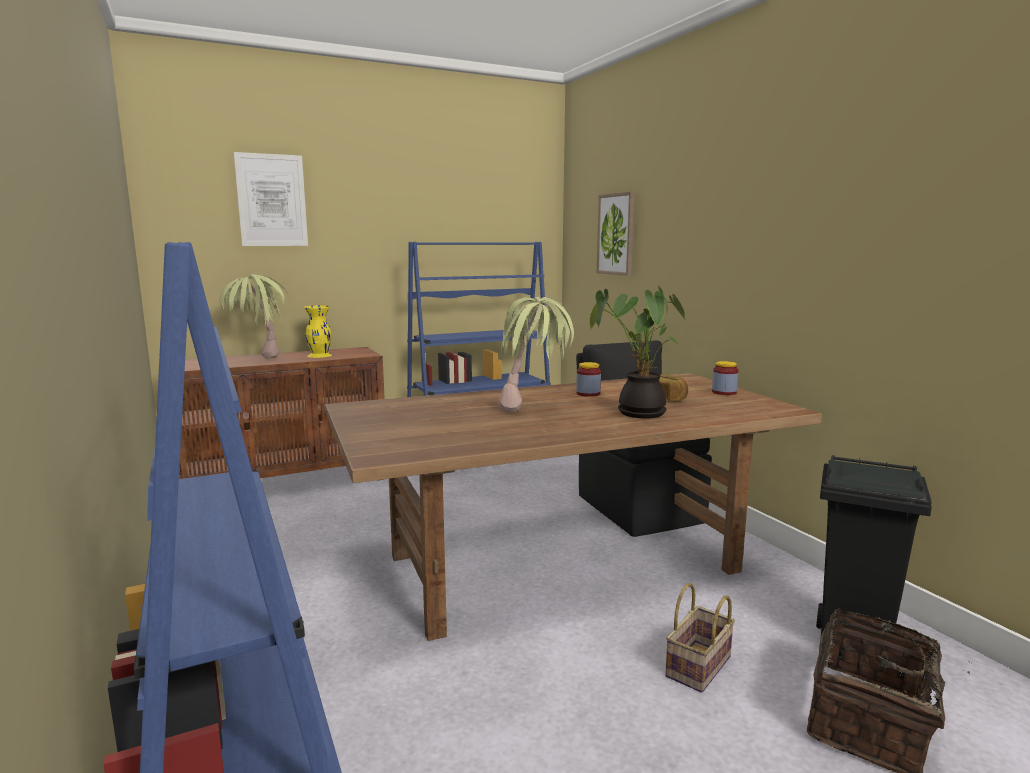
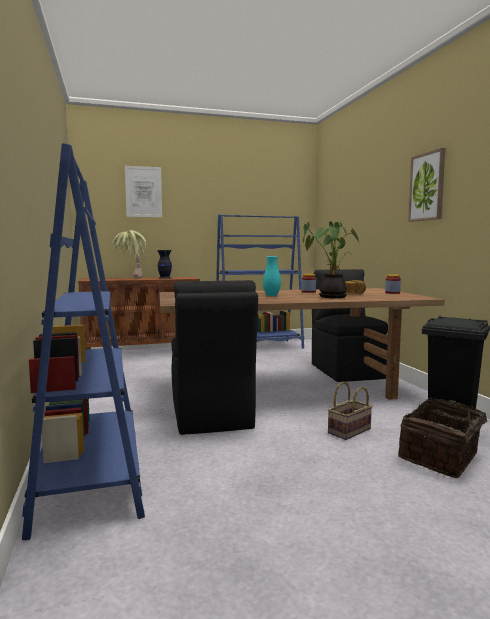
camera: 10 degrees right, 5 degrees down
(320, 355) = (165, 278): yellow vase -> black vase
(449, 650) = (211, 416): none -> black chair
(536, 413) = (271, 296): potted plant -> turquoise vase
(616, 234) = (342, 209): picture -> picture (427, 187)

